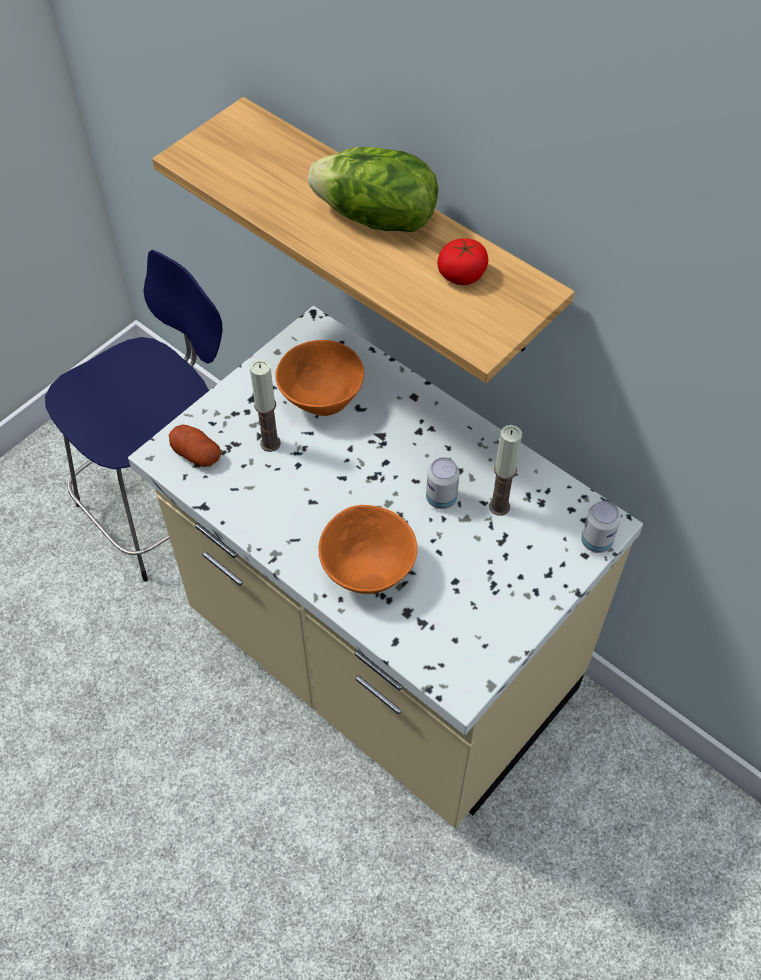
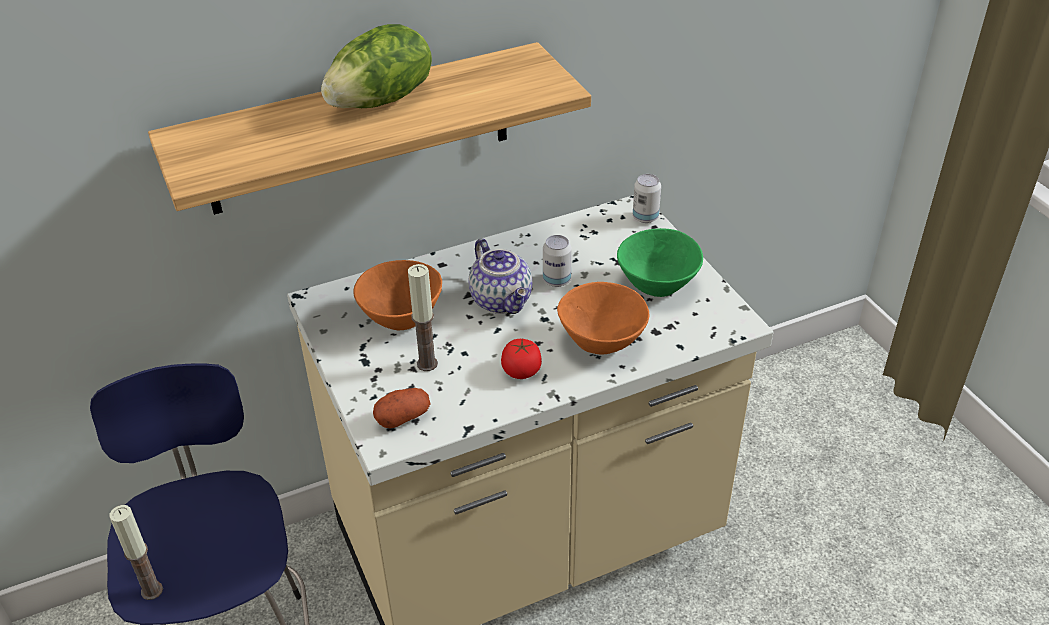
camera: 65 degrees left, 15 degrees down
(386, 465) = (503, 300): none -> teapot
(462, 274) = (481, 79): tomato -> tomato (521, 370)
(482, 588) = (655, 284): none -> green bowl
(499, 506) = (584, 253): candle -> candle (152, 590)

